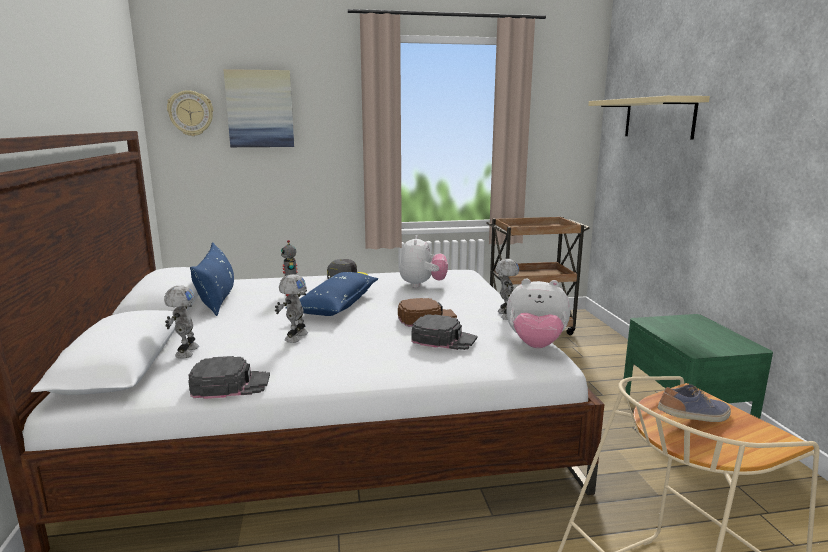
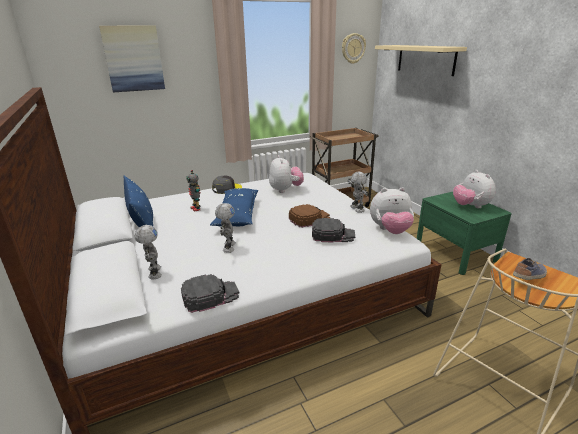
camera: 15 degrees left, 10 degrees up
(191, 113) = (74, 65): wall clock -> wall clock (353, 48)
(704, 336) = (470, 206): none -> plush toy

